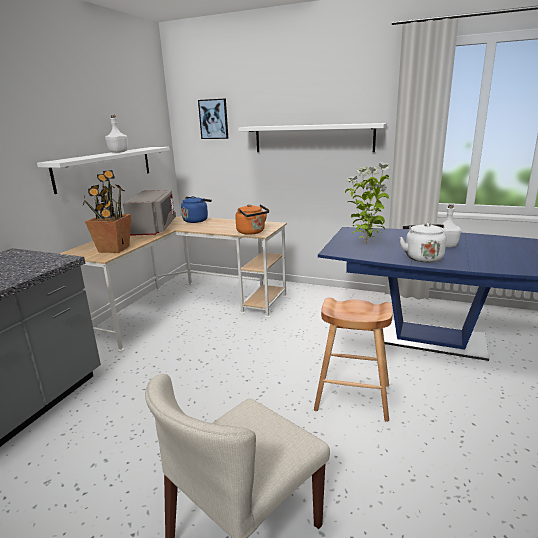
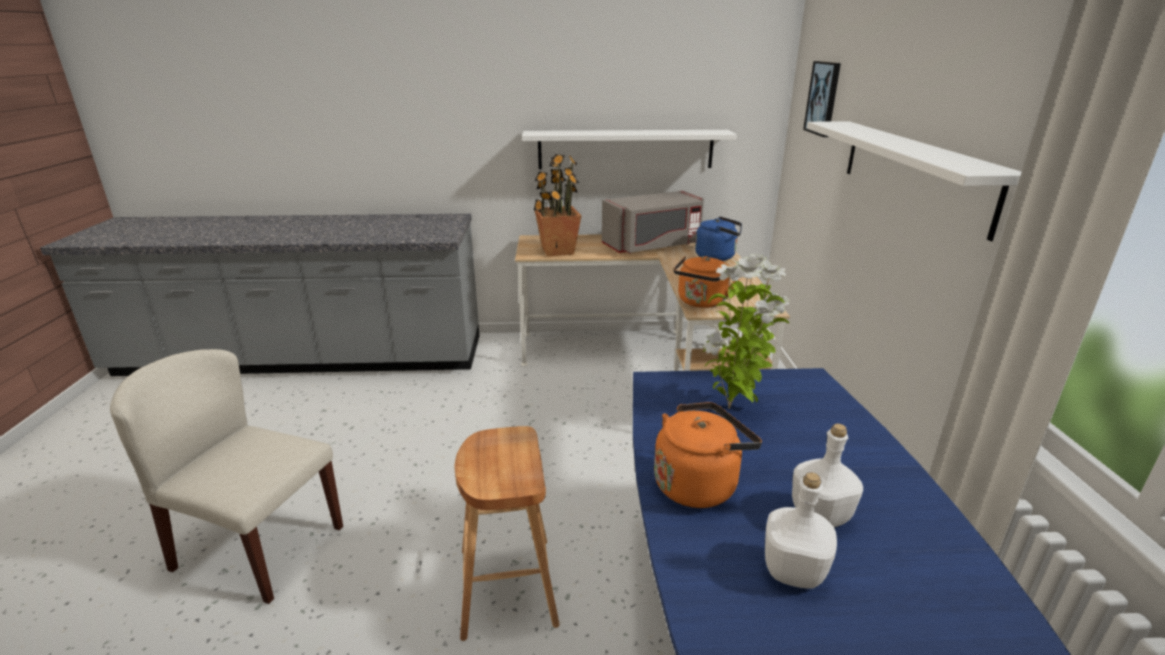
camera: 65 degrees right, 5 degrees up
(118, 152) = (637, 132): white bottle -> white bottle (791, 571)
(422, 257) = (698, 484): white kettle -> orange kettle

